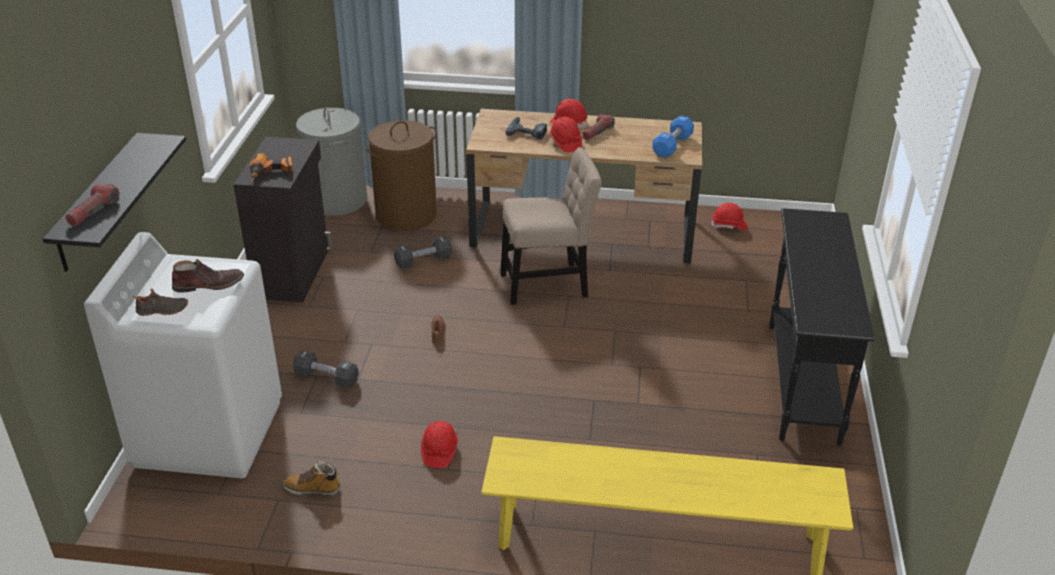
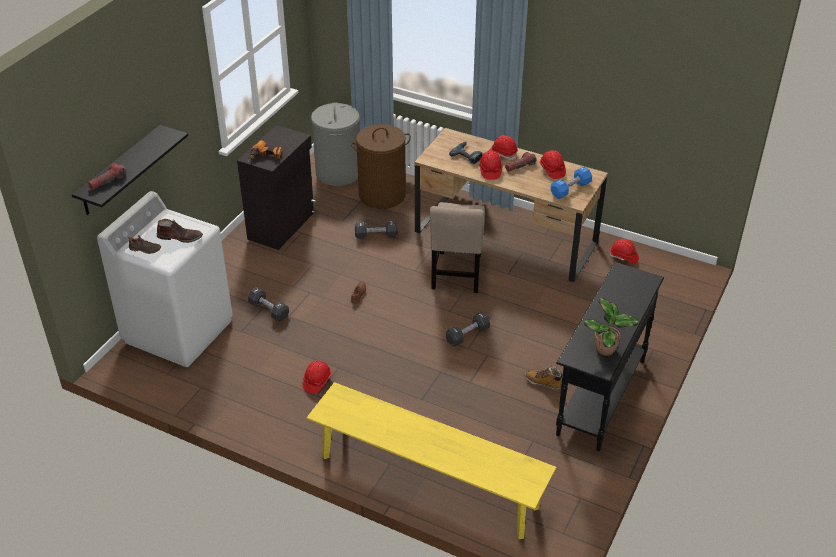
camera: 20 degrees right, 5 degrees up
(313, 489) = (225, 386): boot -> boot (543, 383)
(548, 283) = (457, 274): beige chair -> beige chair turned 90 degrees clockwise
(602, 349) = (467, 335): none -> black dumbbell
(637, 130) = (552, 170): none -> red hard hat
(845, 304) = (606, 350): none -> potted plant

